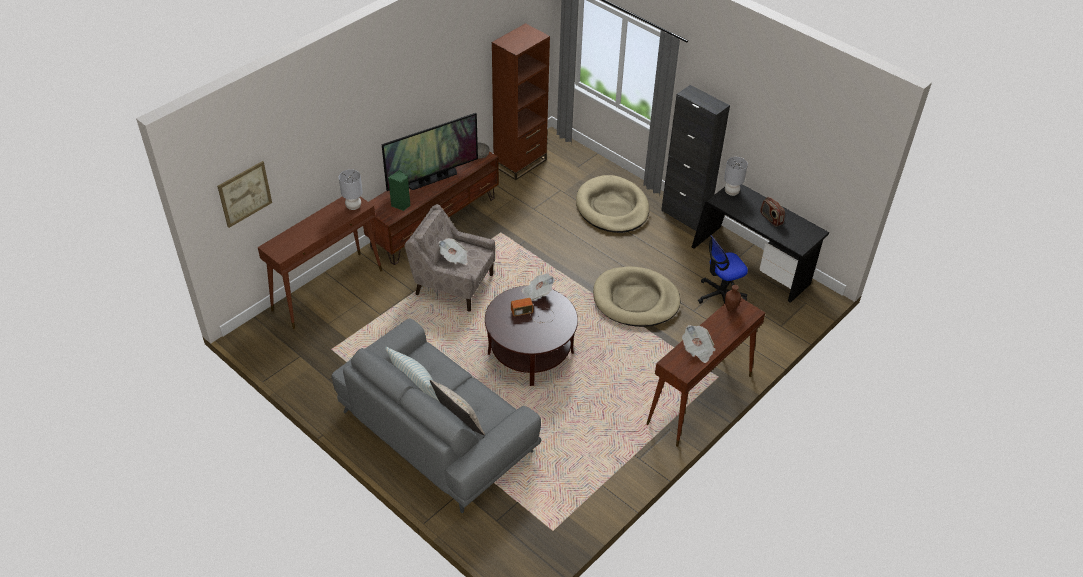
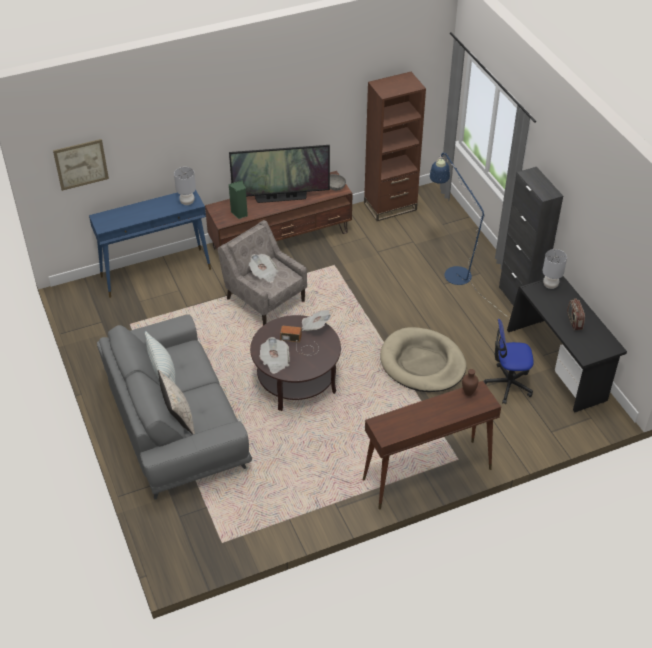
camera: 25 degrees right, 0 degrees up
(328, 289) = (156, 272): brown console table -> blue console table
(612, 208) = (452, 271): beige dog bed -> blue floor lamp
(697, 350) = (412, 420): newspaper -> newspaper (275, 361)

